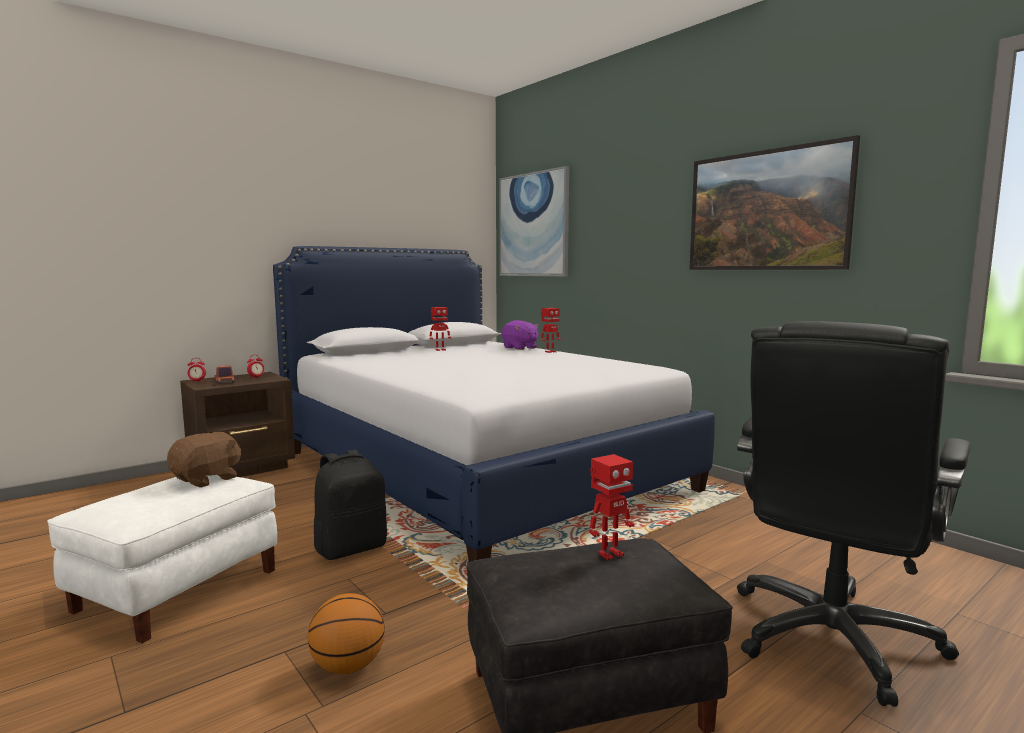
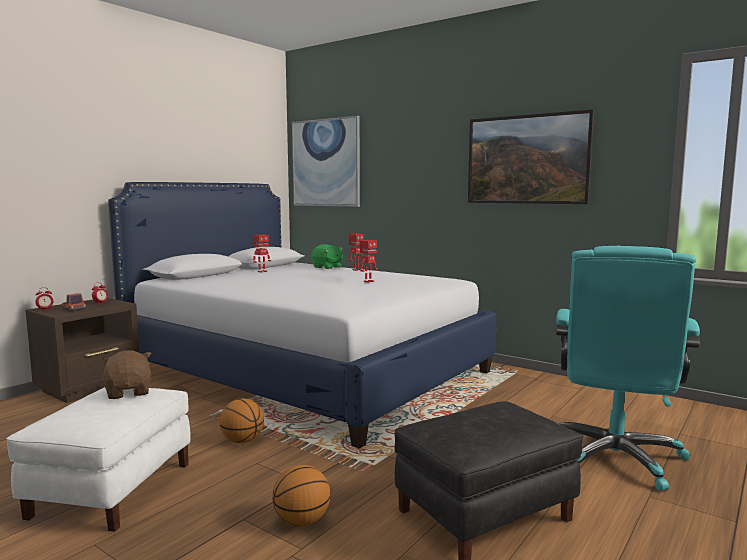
camera: 15 degrees left, 0 degrees up
(207, 479) = (129, 392): brown plush toy -> brown plush toy turned 45 degrees counterclockwise
(351, 548) = (242, 441): black backpack -> basketball
(520, 348) = (327, 267): purple plush toy -> green plush toy
(609, 554) = (492, 412): toy robot -> toy robot (368, 281)
(832, 636) = (615, 456): black office chair -> turquoise office chair

